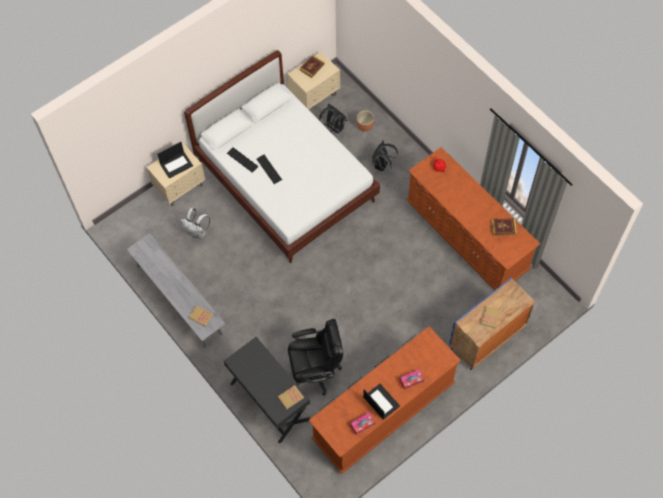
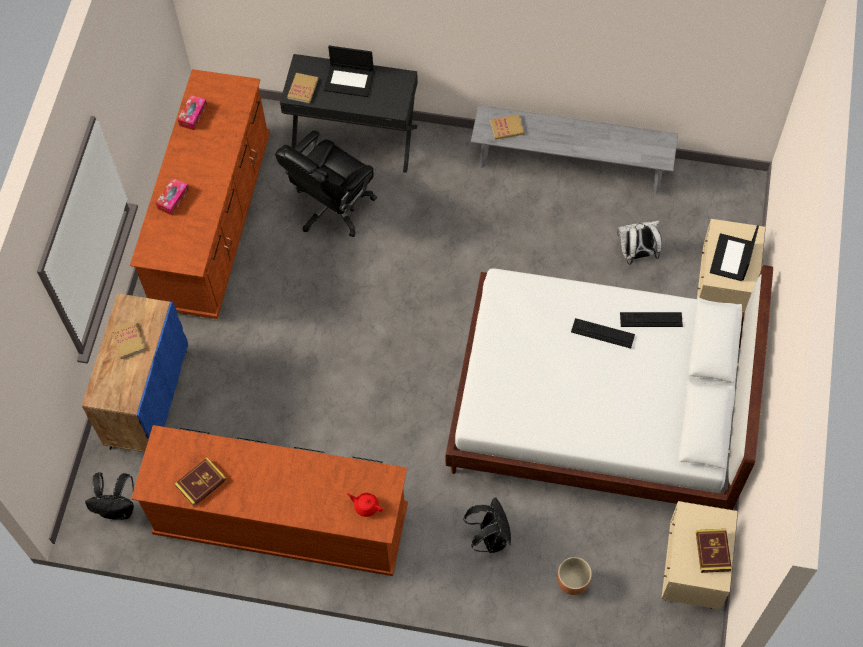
camera: 140 degrees right, 0 degrees up
(333, 128) = (614, 541): black backpack -> black backpack (119, 509)
(380, 401) = (192, 152): laptop -> laptop (349, 80)

